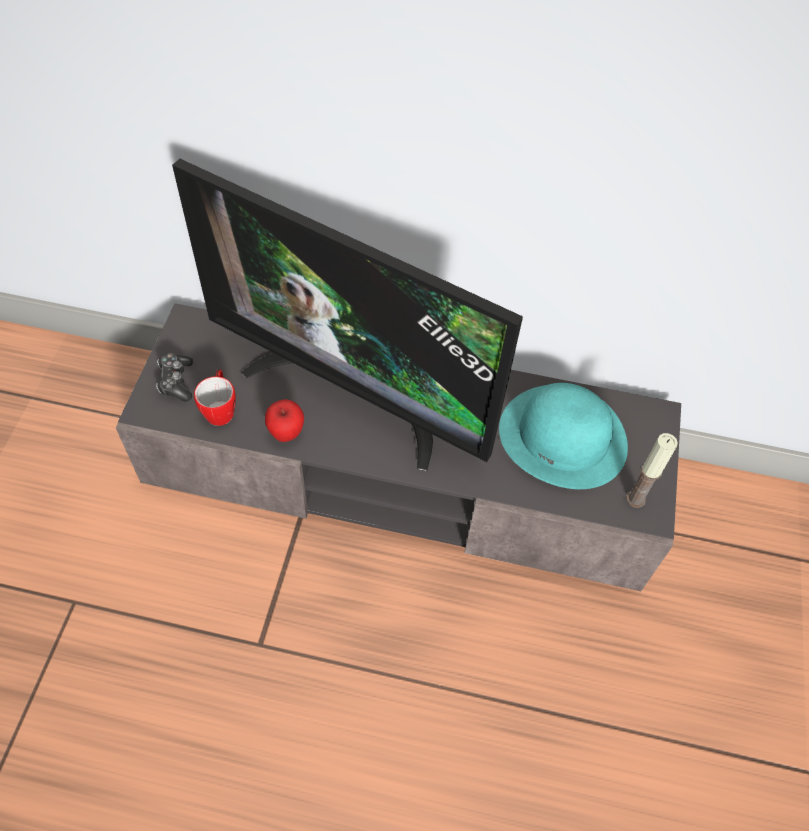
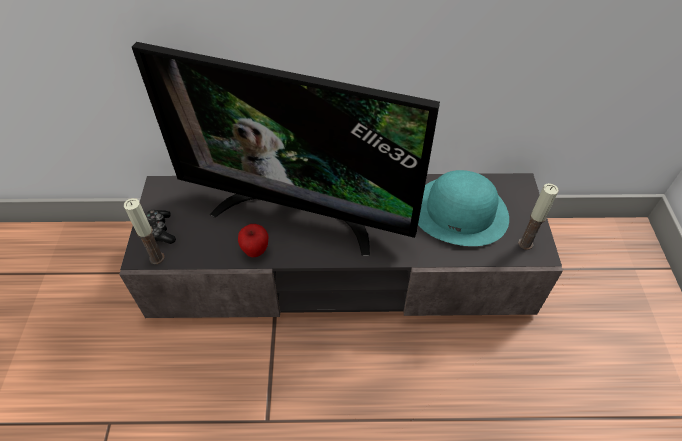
camera: 10 degrees left, 5 degrees down
(164, 416) = (157, 258): none -> candle
(220, 408) = (200, 243): mug -> none

